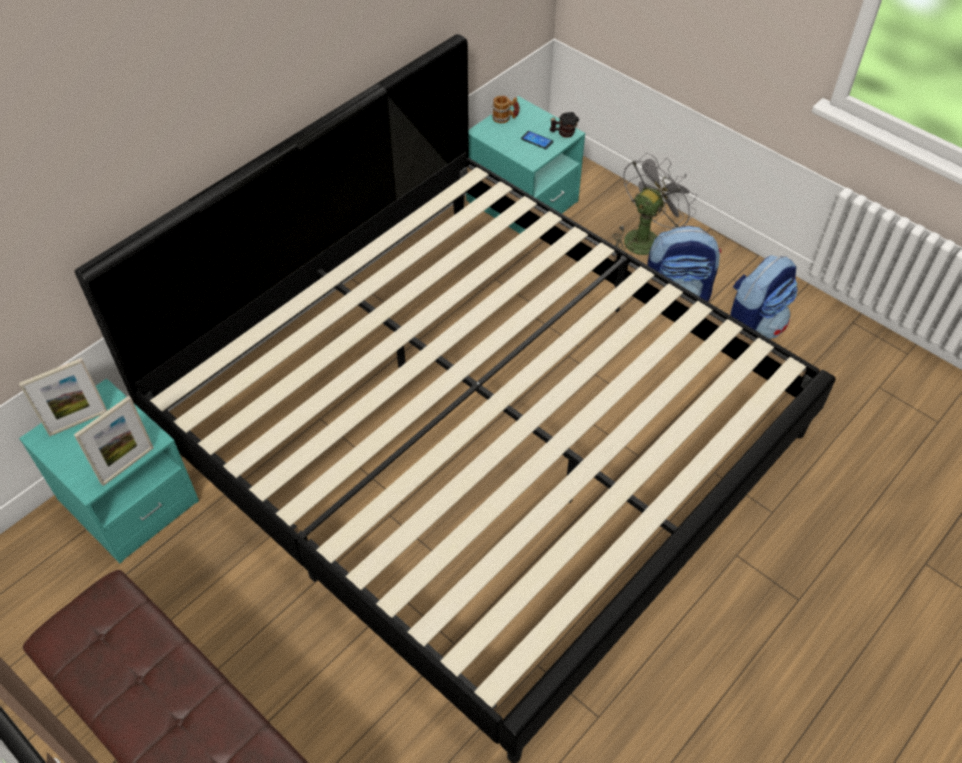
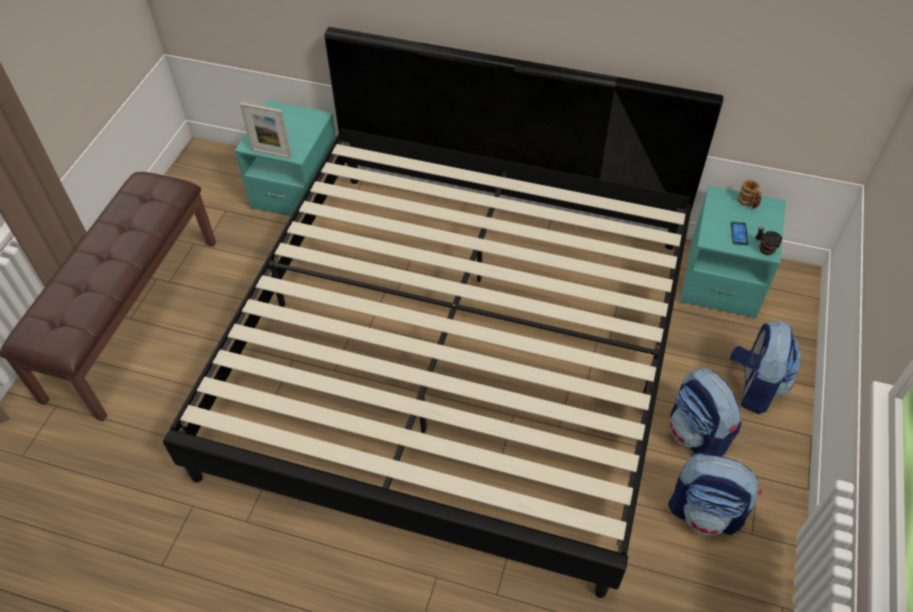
camera: 65 degrees right, 0 degrees up
(78, 422) = (292, 117): picture frame -> none
(645, 237) = (754, 386): grey fan -> backpack

